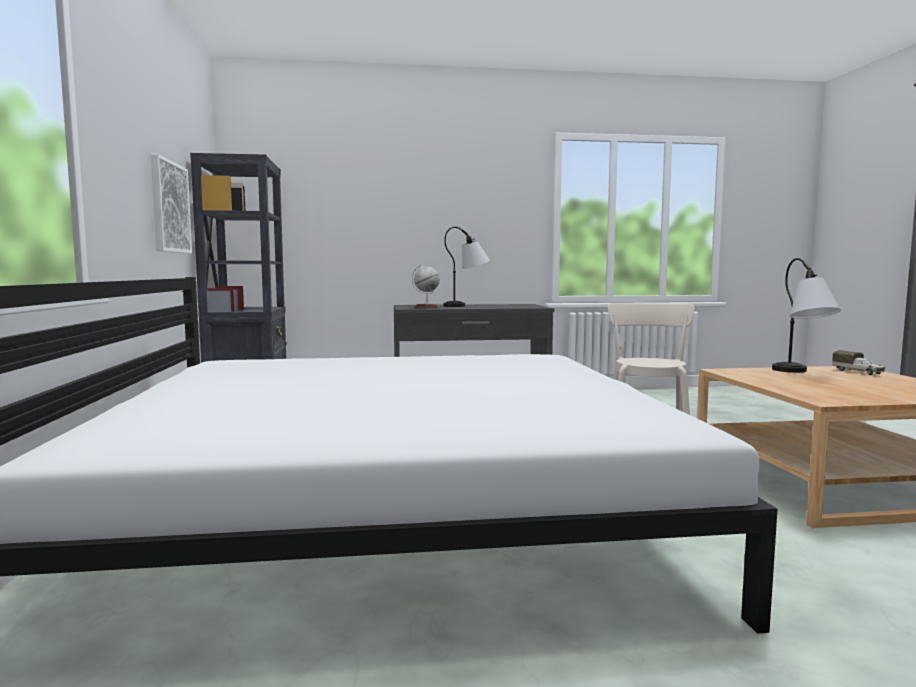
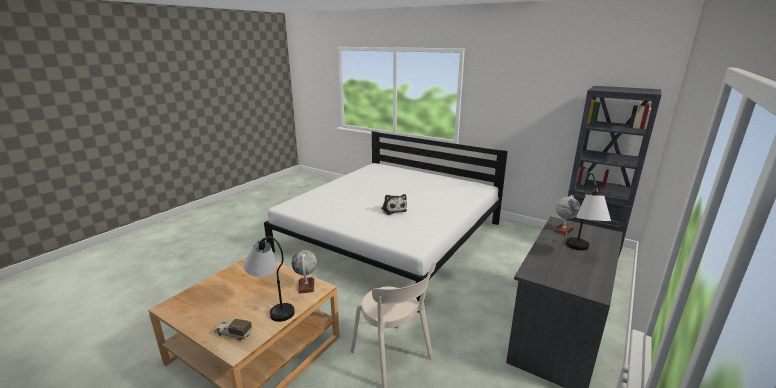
camera: 130 degrees right, 15 degrees up
(169, 207) = (548, 117): picture -> none
(460, 375) = (393, 209): none -> plush toy
(741, 374) = (306, 286): none -> globe

